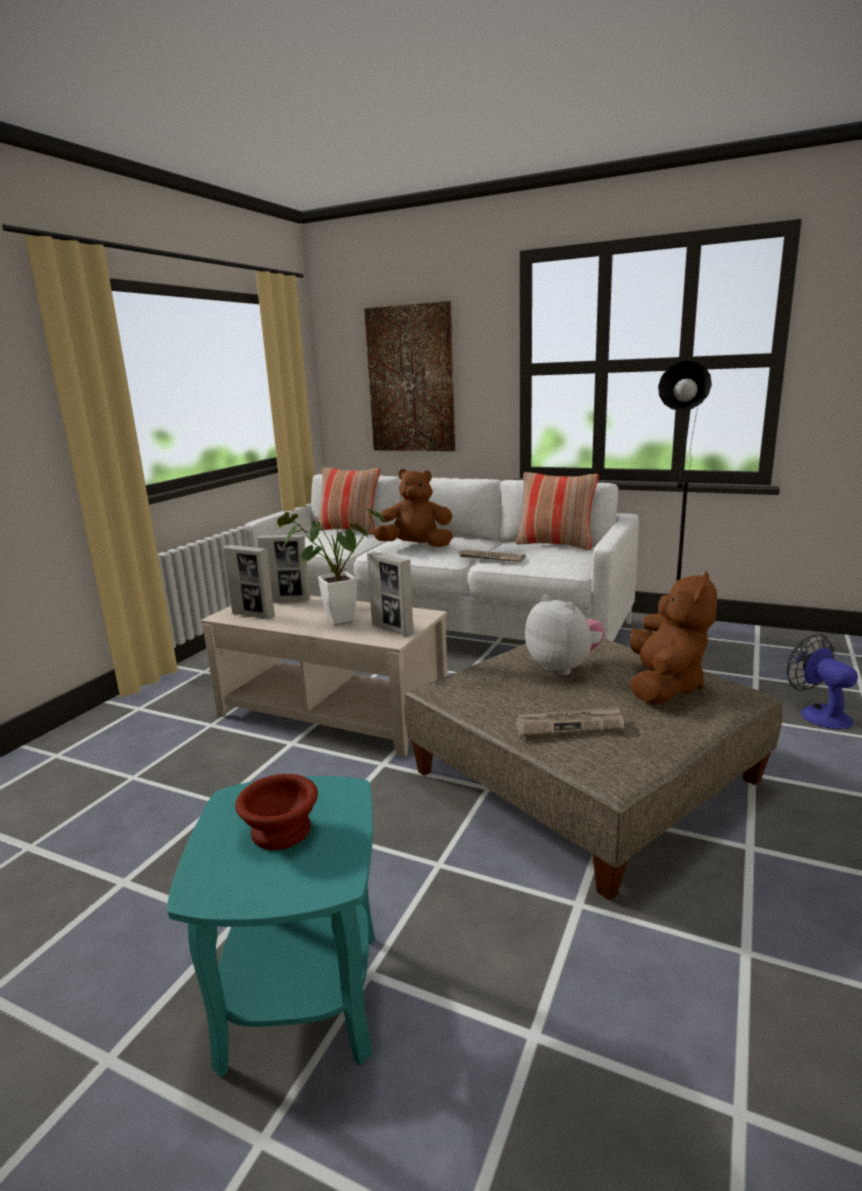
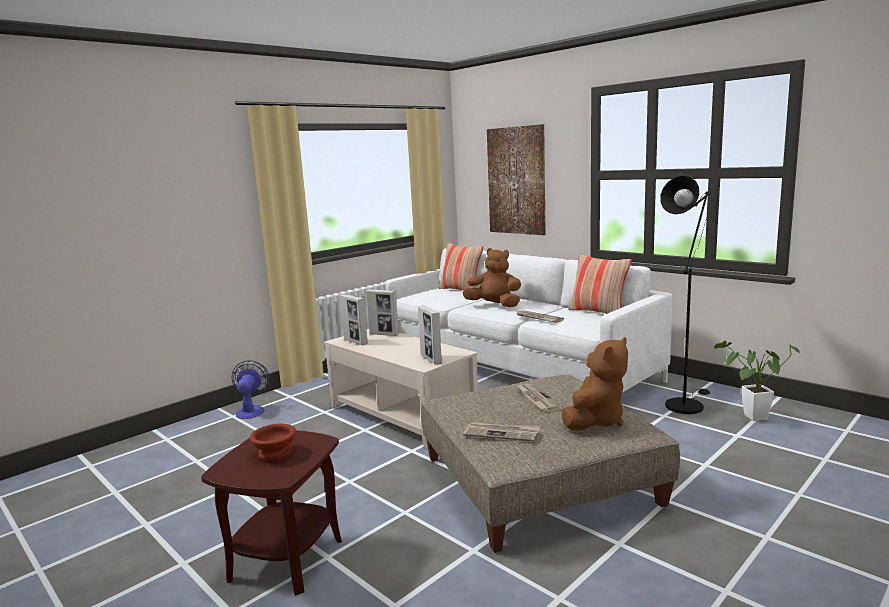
camera: 20 degrees right, 5 degrees down
(302, 998) = (286, 559): turquoise side table -> brown side table
(334, 620) = (400, 350): potted plant -> potted plant (750, 418)
(564, 667) = (537, 399): plush toy -> newspaper
(818, 713) = (765, 469): fan -> fan (251, 410)

